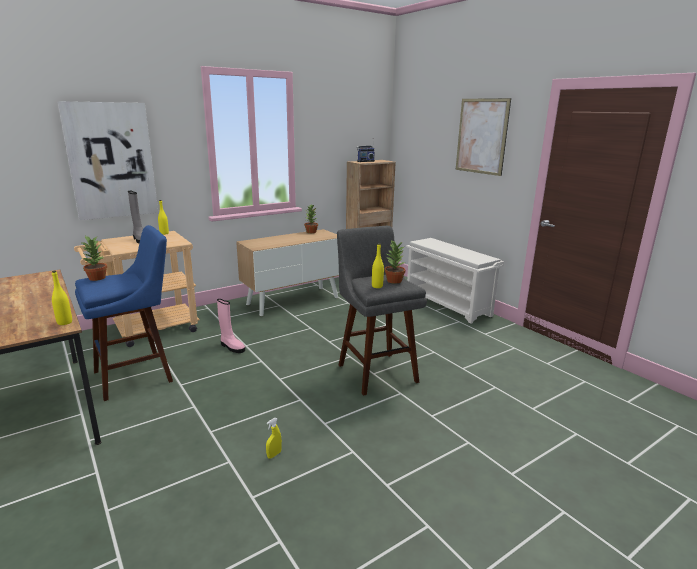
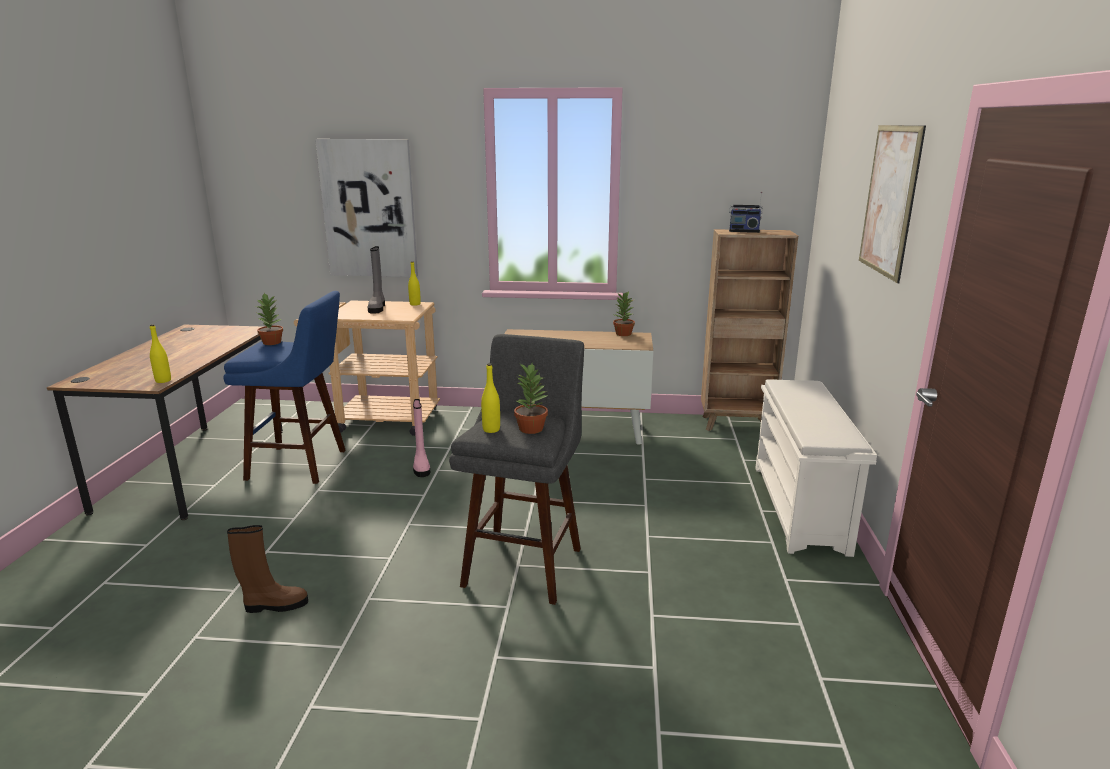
camera: 40 degrees right, 0 degrees up
(274, 454) = (274, 605): yellow spray bottle -> brown boot

